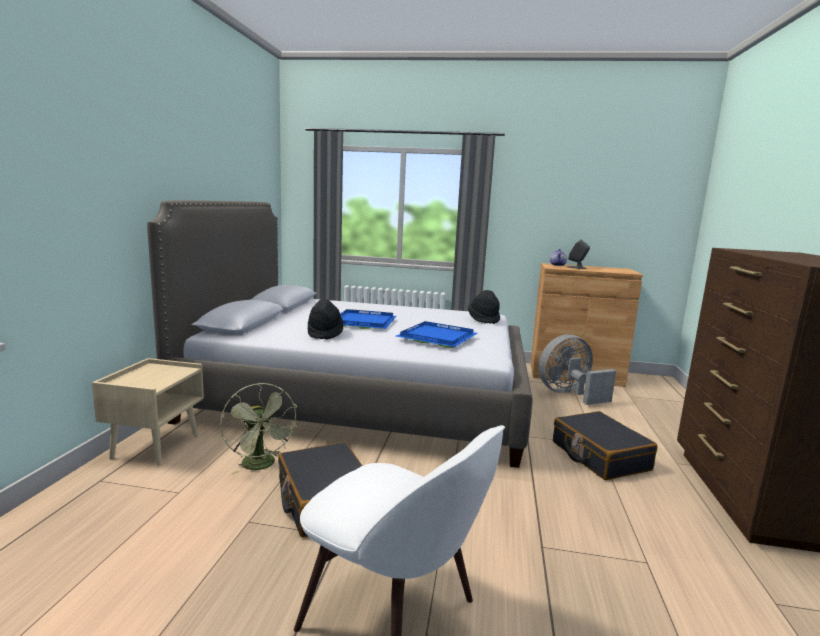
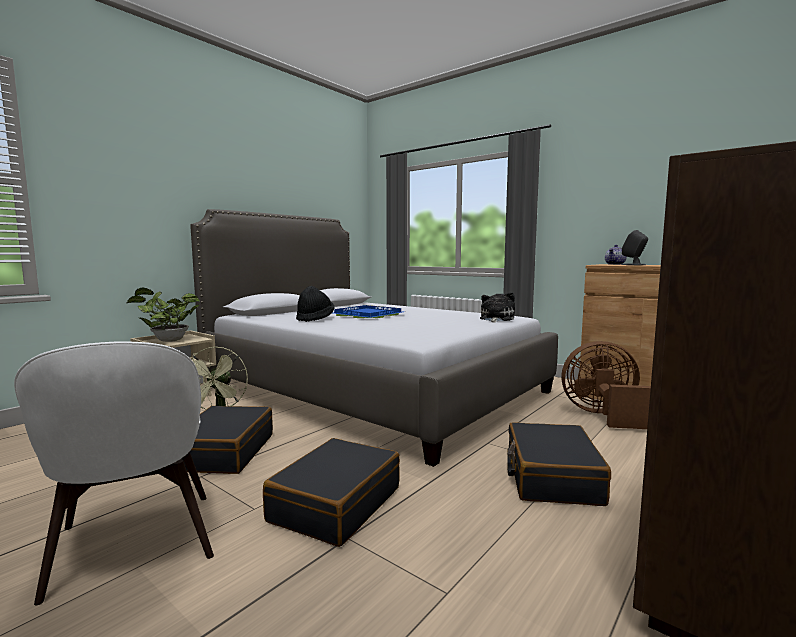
camera: 30 degrees right, 5 degrees down
(145, 378) = (167, 340): none -> potted plant
(438, 338) = (403, 325): blue tray -> none
(483, 319) = (496, 319): black hat -> plush toy
(495, 522) = (335, 504): none -> black suitcase
(569, 394) = (603, 416): grey fan -> brown fan

